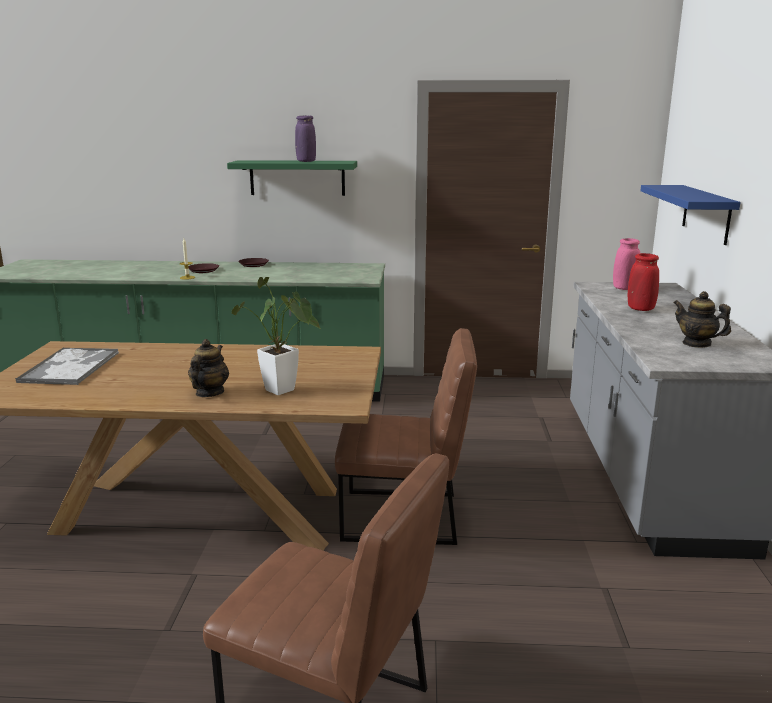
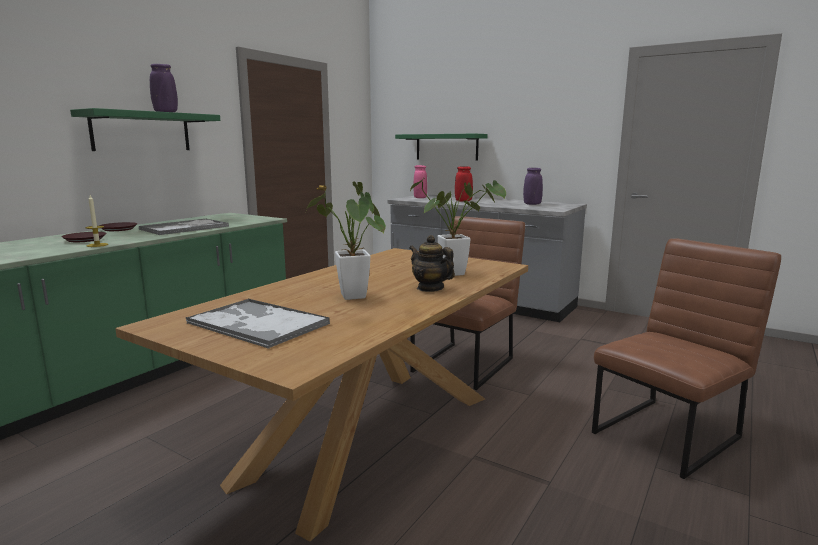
camera: 60 degrees left, 5 degrees down
(154, 376) = (354, 298): none -> potted plant
(281, 274) = (185, 228): none -> tray
(697, 343) = (532, 204): teapot -> purple vase
(706, 213) = (446, 147): blue shelf -> green shelf

